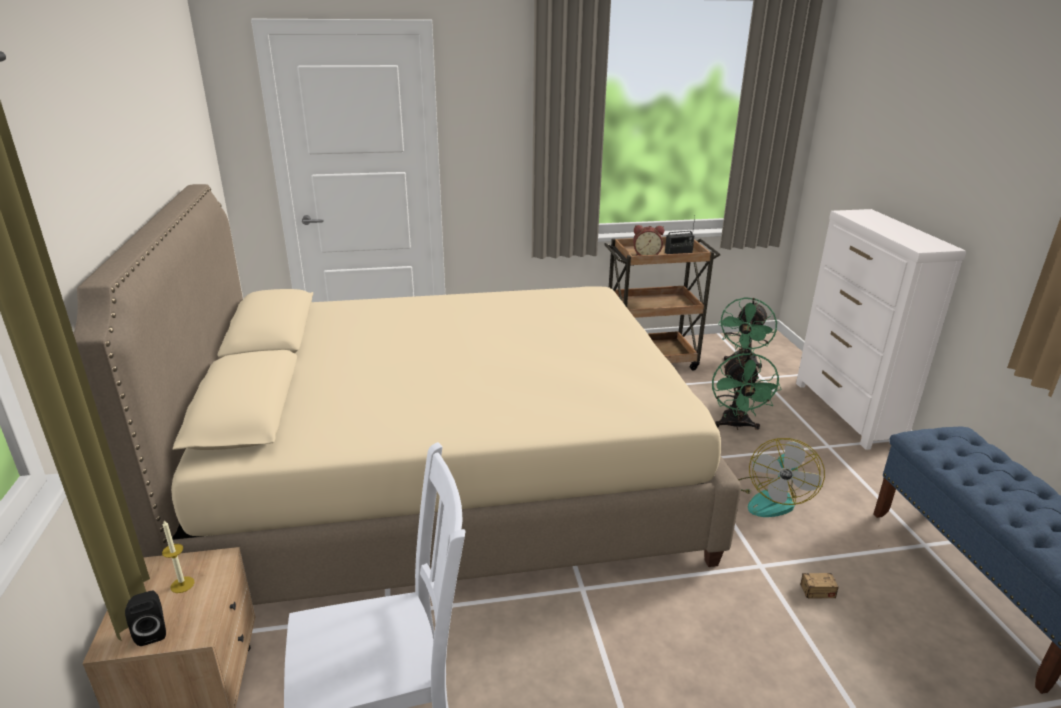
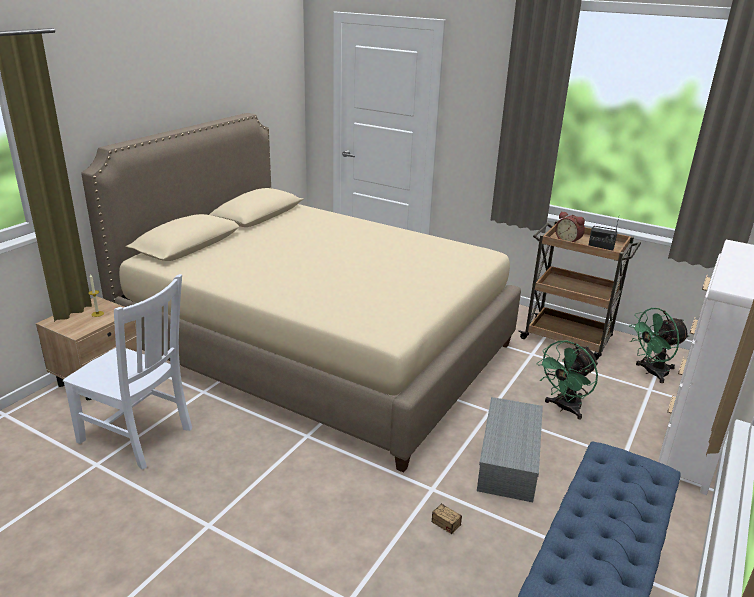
camera: 40 degrees right, 0 degrees up
(152, 631) = (66, 324): black speaker -> none
(771, 498) = (509, 461): fan -> grey storage box

